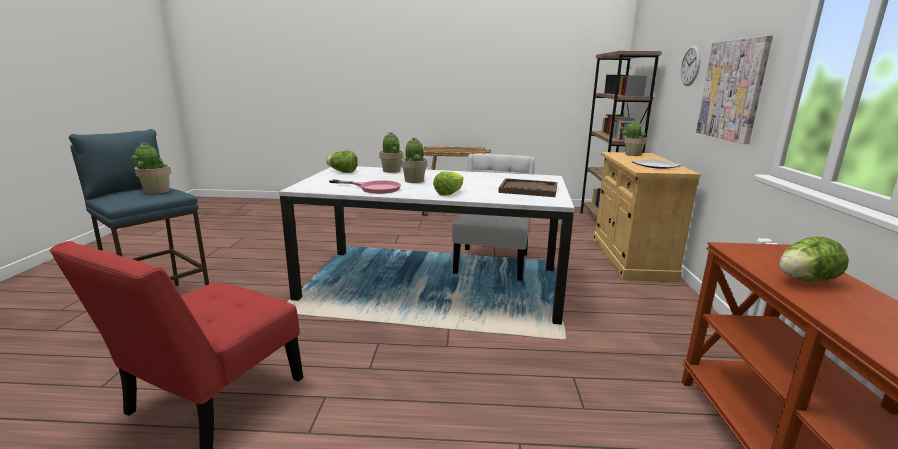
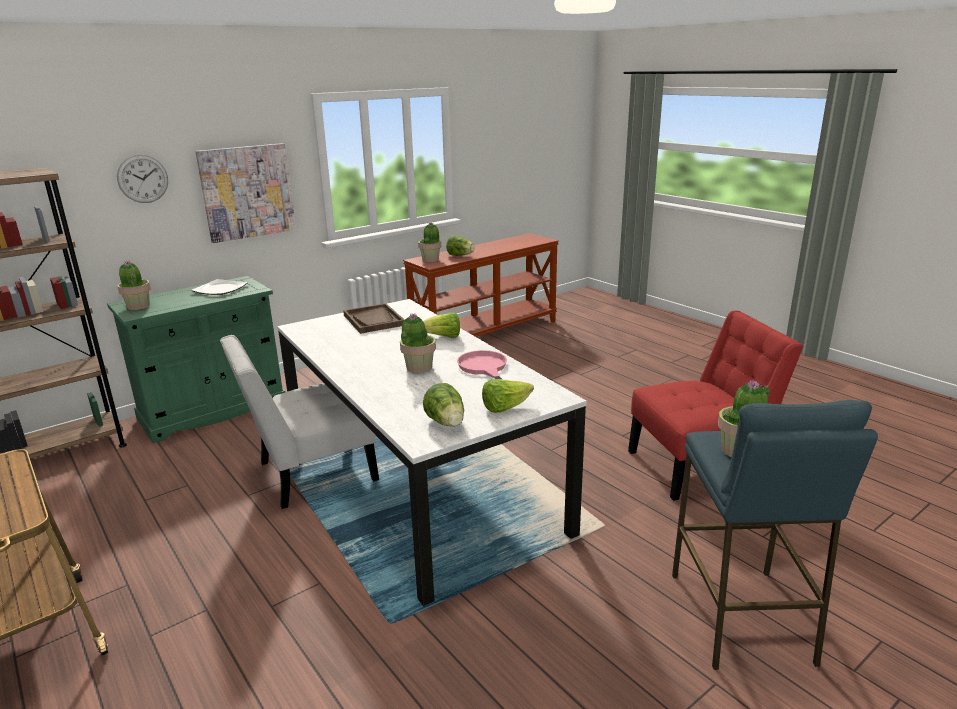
camera: 130 degrees left, 5 degrees up
(323, 180) = (505, 408): none -> lettuce
(391, 171) = (388, 400): potted plant -> potted plant (431, 259)
(630, 258) = (213, 410): beige cabinet -> green cabinet

